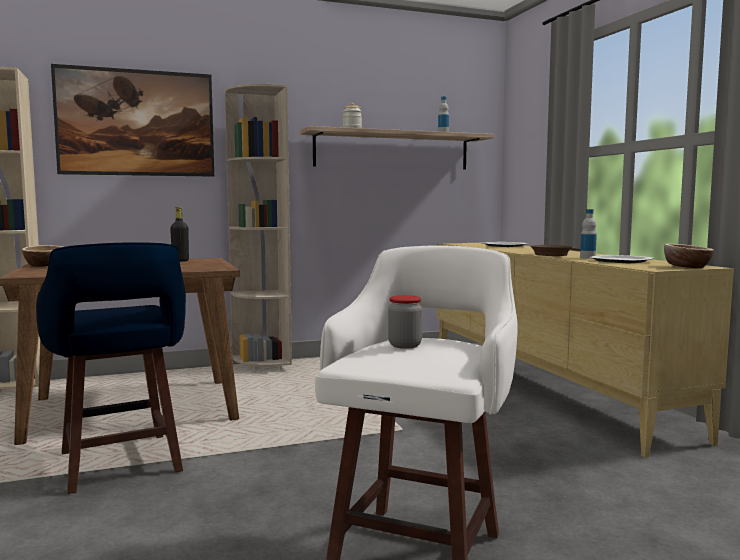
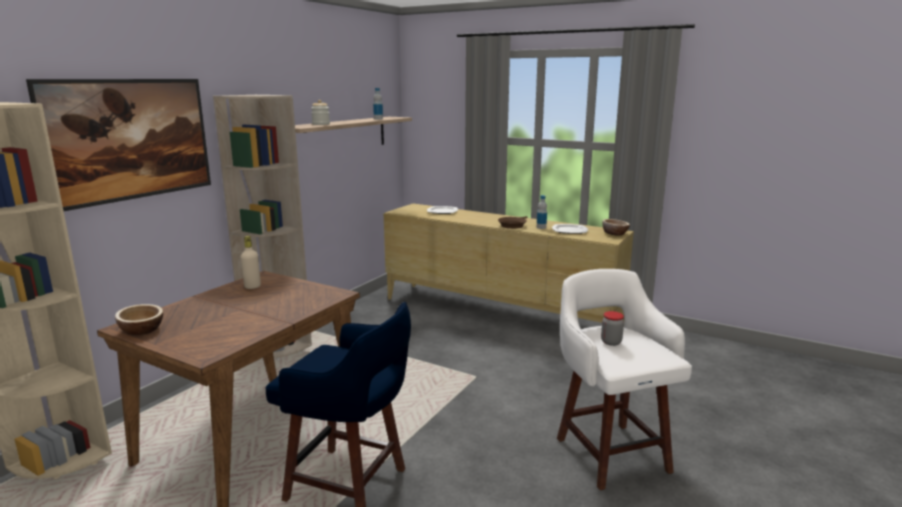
camera: 40 degrees left, 10 degrees up
(180, 261) = (252, 287): black bottle -> beige bottle

